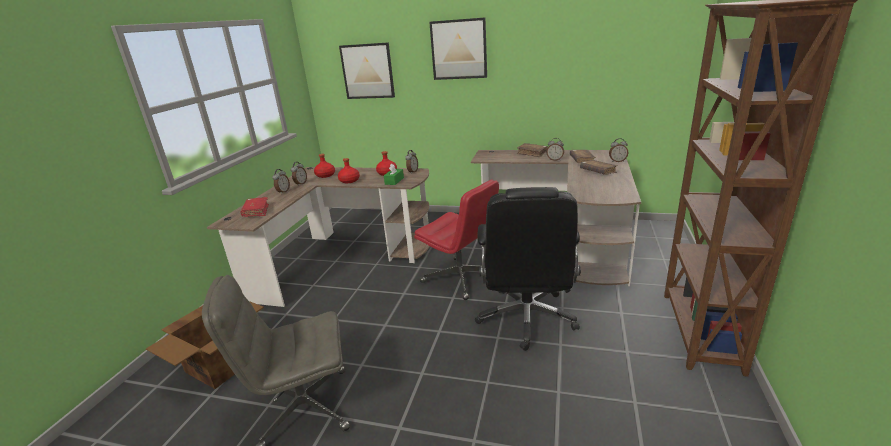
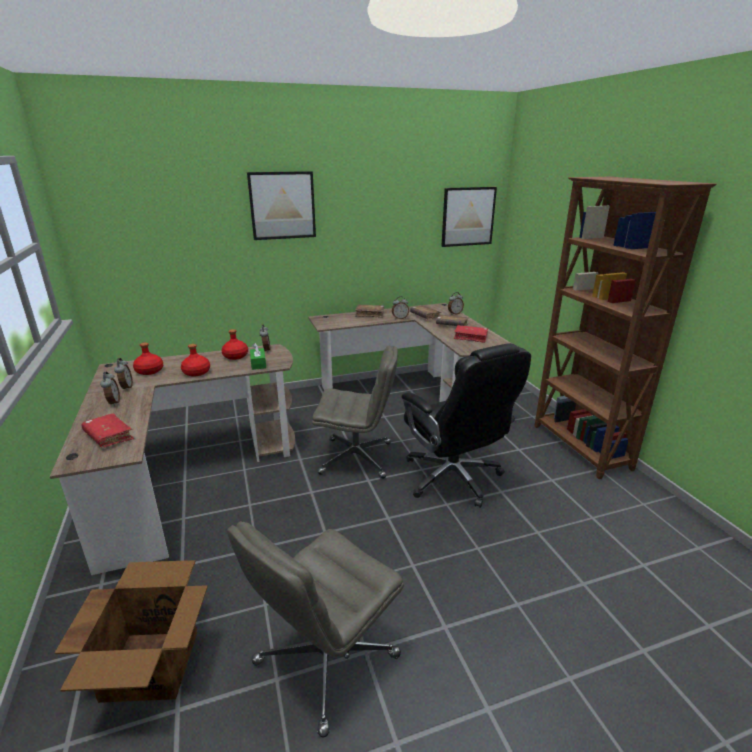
camera: 35 degrees left, 0 degrees up
(367, 71) = (161, 230): picture -> picture (468, 216)
(461, 278) = (357, 458): red office chair -> grey office chair
(601, 185) = (470, 337): none -> red book

